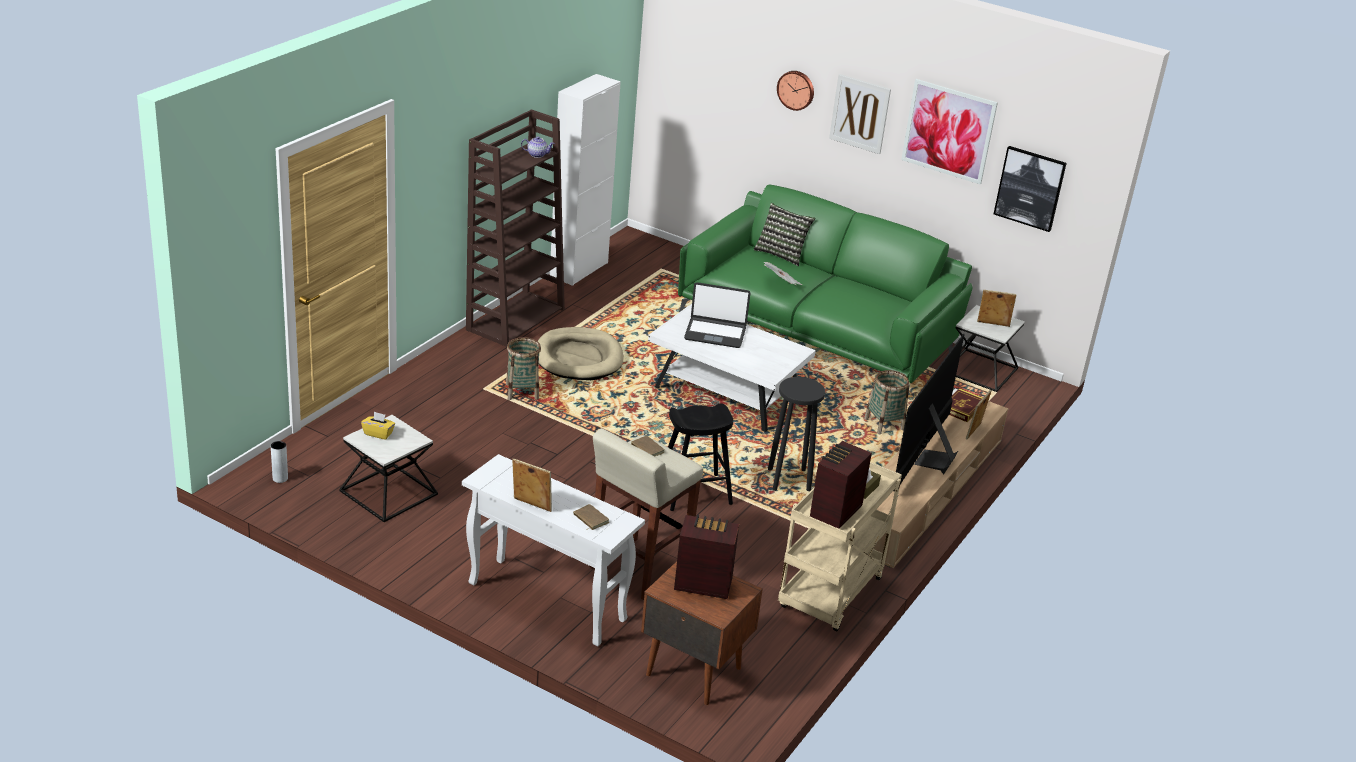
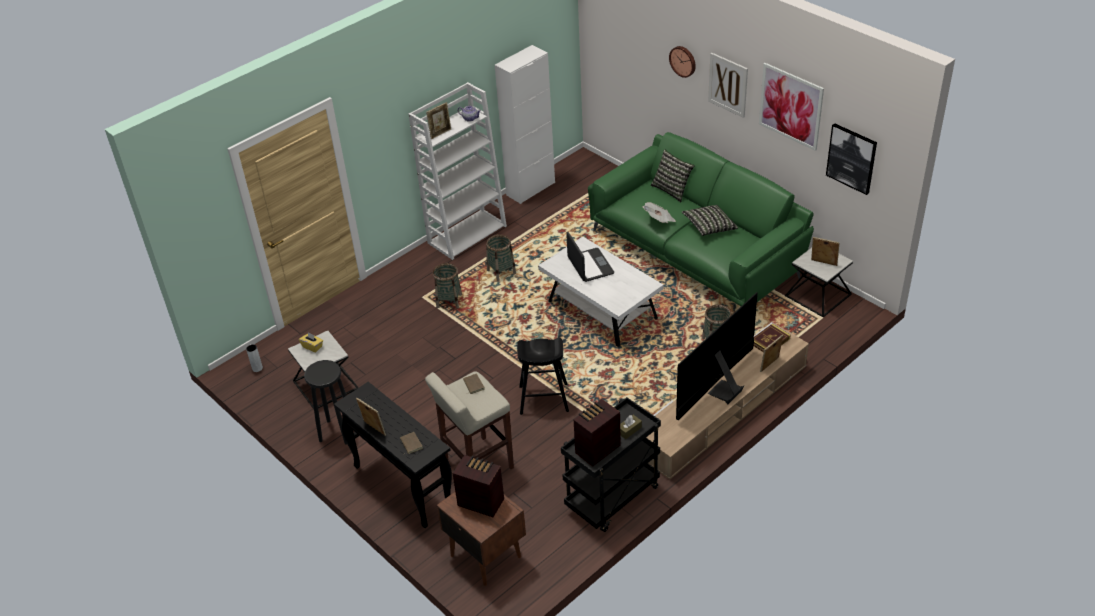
camera: 20 degrees right, 10 degrees up
(506, 169) = (440, 133): none -> picture frame
(515, 319) = (467, 234): brown bookcase -> white bookcase
(545, 601) = (402, 486): white console table -> black console table
(578, 358) = (501, 272): beige dog bed -> basket
(715, 333) = (590, 266): laptop -> laptop turned 135 degrees counterclockwise
(789, 480) = (620, 392): black stool -> black stool (337, 432)
(830, 595) = (612, 499): beige cart -> black cart
(845, 290) = (709, 227): none -> pillow

